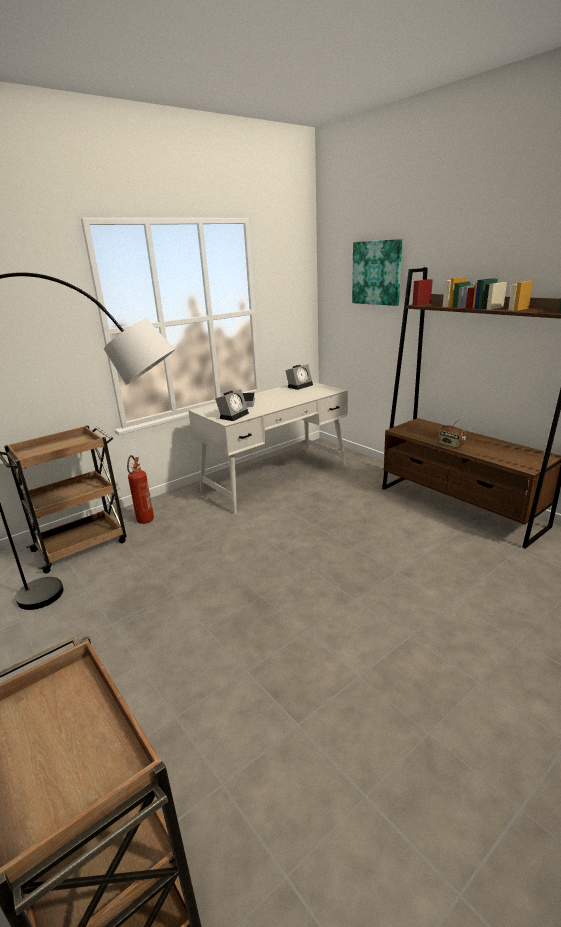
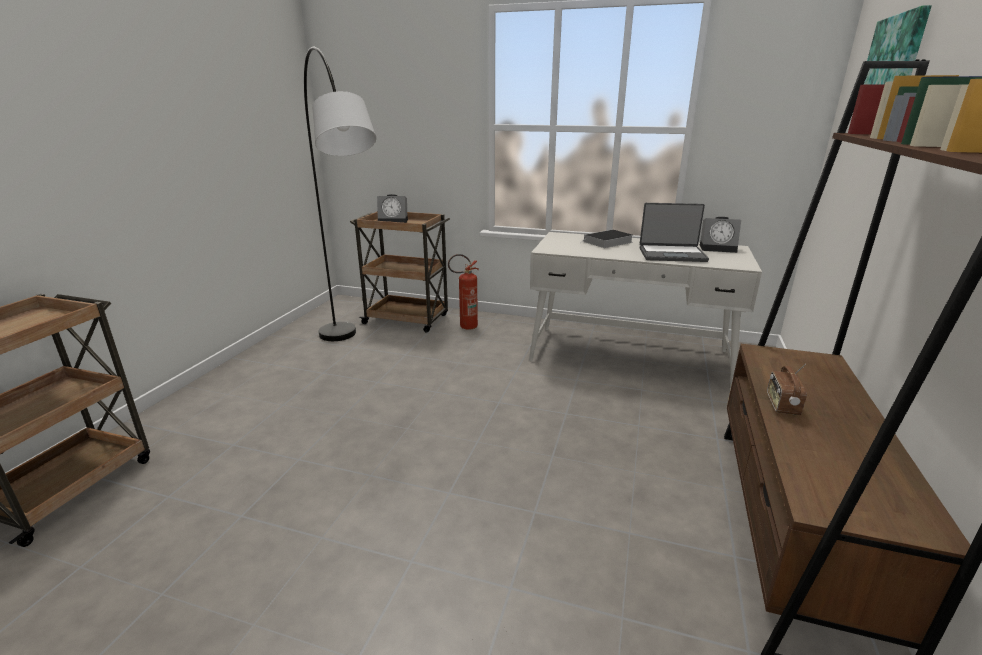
camera: 55 degrees right, 0 degrees up
(233, 415) = (564, 248): alarm clock -> alarm clock (394, 221)
(293, 397) = (672, 254): none -> laptop

